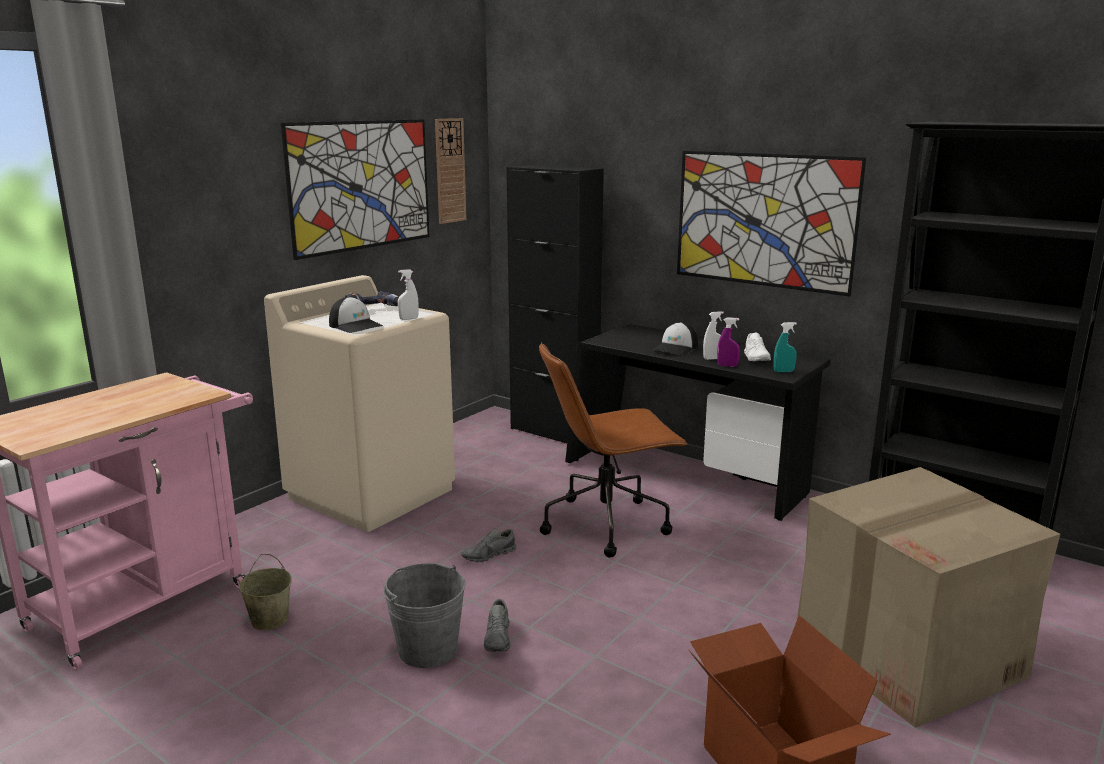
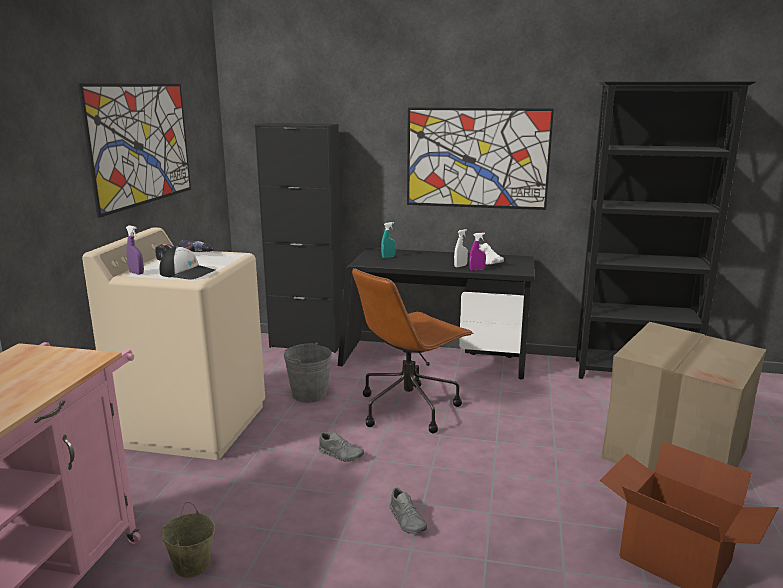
camera: 25 degrees left, 0 degrees up
(312, 320) = (136, 273): none -> purple spray bottle
(408, 319) = (228, 261): white spray bottle -> none
(427, 649) = (359, 547): grey bucket -> grey bucket (309, 394)
(450, 171) = (199, 130): wall clock -> none
(488, 555) = (341, 454): grey shoe -> grey shoe turned 90 degrees counterclockwise
(676, 348) = (426, 262): cap -> none
(783, 371) = (518, 269): turquoise spray bottle -> turquoise spray bottle (388, 257)

